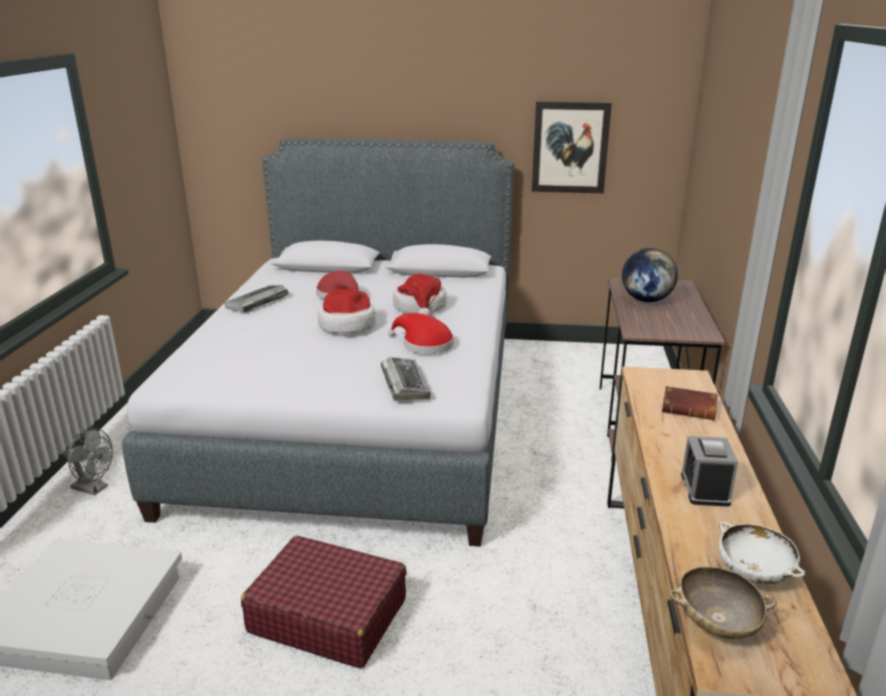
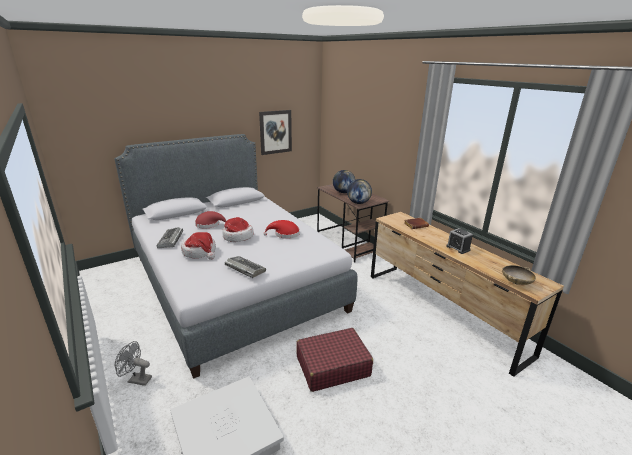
camera: 40 degrees left, 0 degrees up
(94, 488) = (136, 379): grey fan -> grey fan turned 150 degrees counterclockwise
(404, 384) = (304, 252): keyboard -> keyboard (245, 269)
(420, 307) = (256, 219): hat -> hat (200, 252)
(642, 328) = (358, 203): none -> globe
(753, 573) = (502, 265): white bowl -> none

